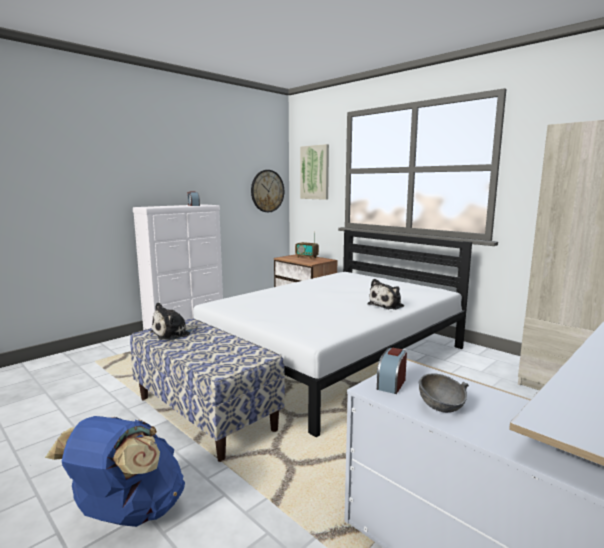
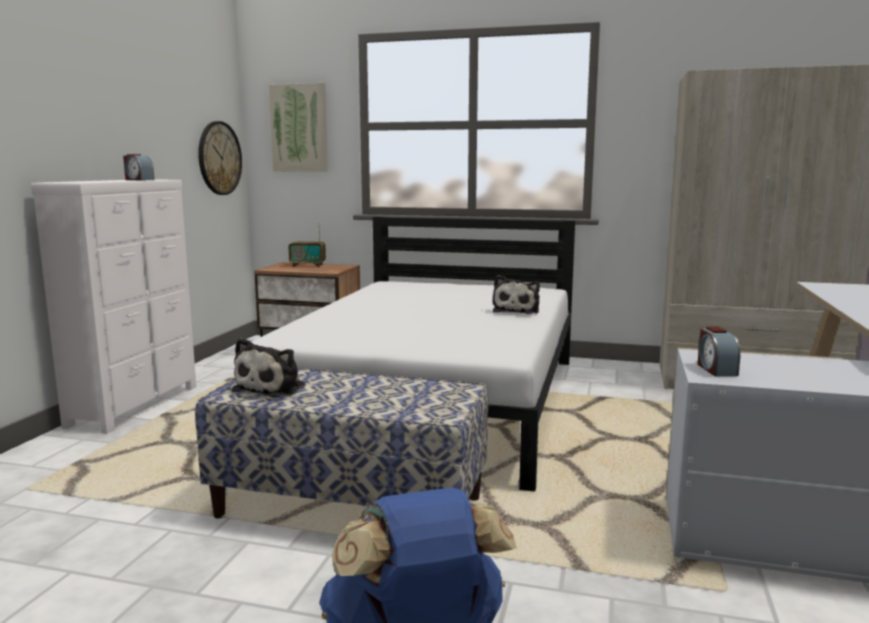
camera: 30 degrees left, 0 degrees up
(441, 407) = (794, 377): grey bowl -> none

